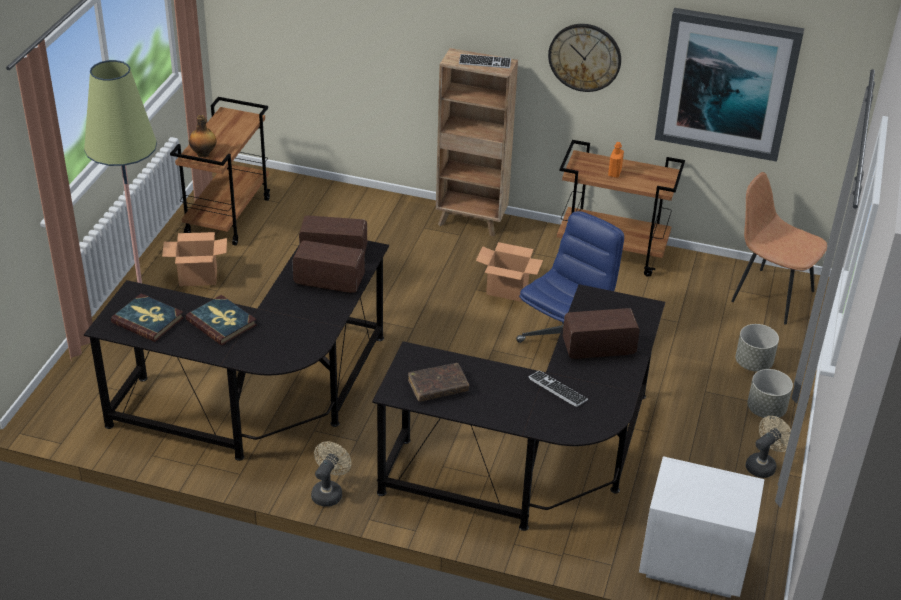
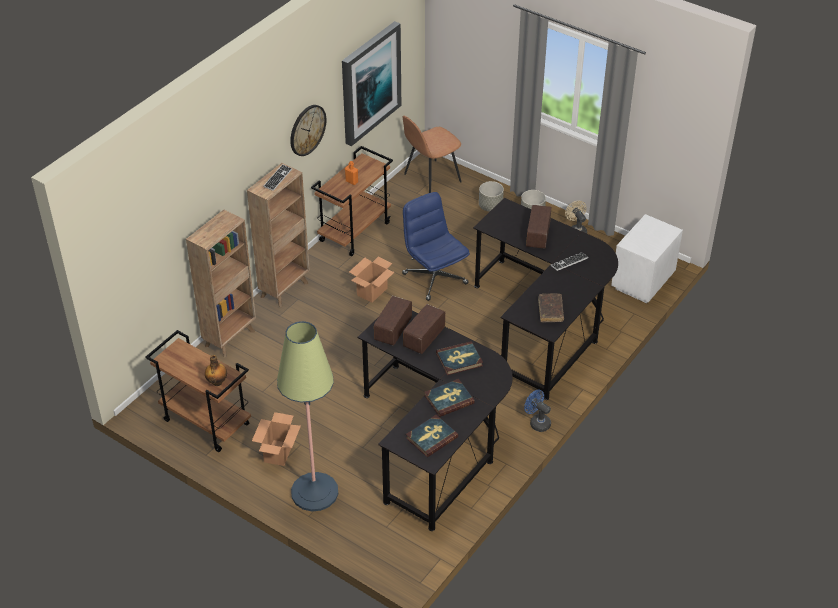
camera: 70 degrees left, 5 degrees up
(300, 318) = (459, 360): none -> book
(329, 492) = (537, 422): beige fan -> blue fan
(368, 202) = (230, 338): none -> brown bookcase

